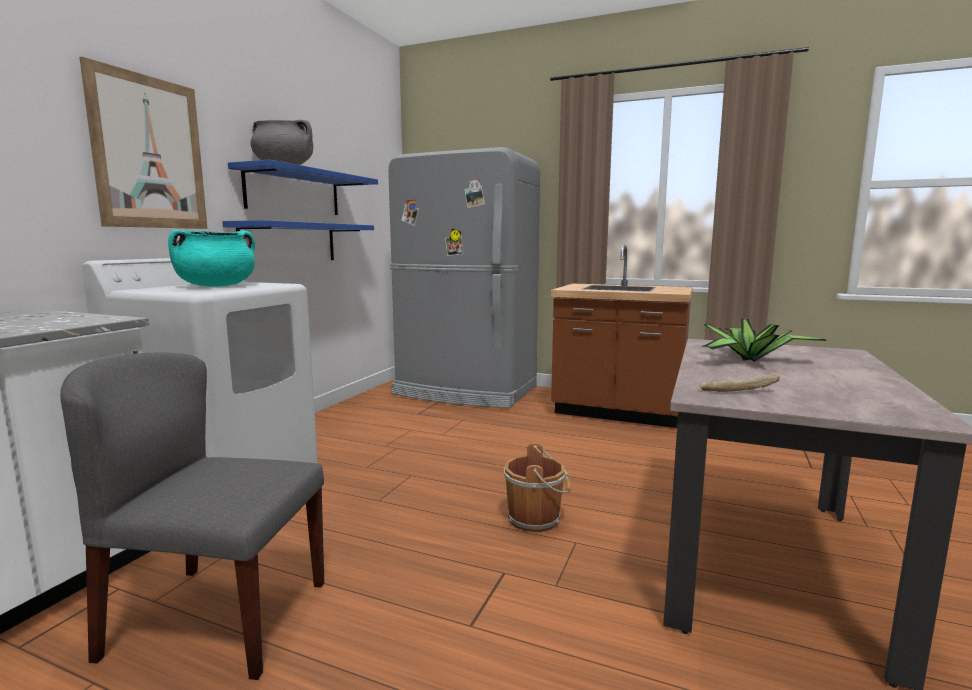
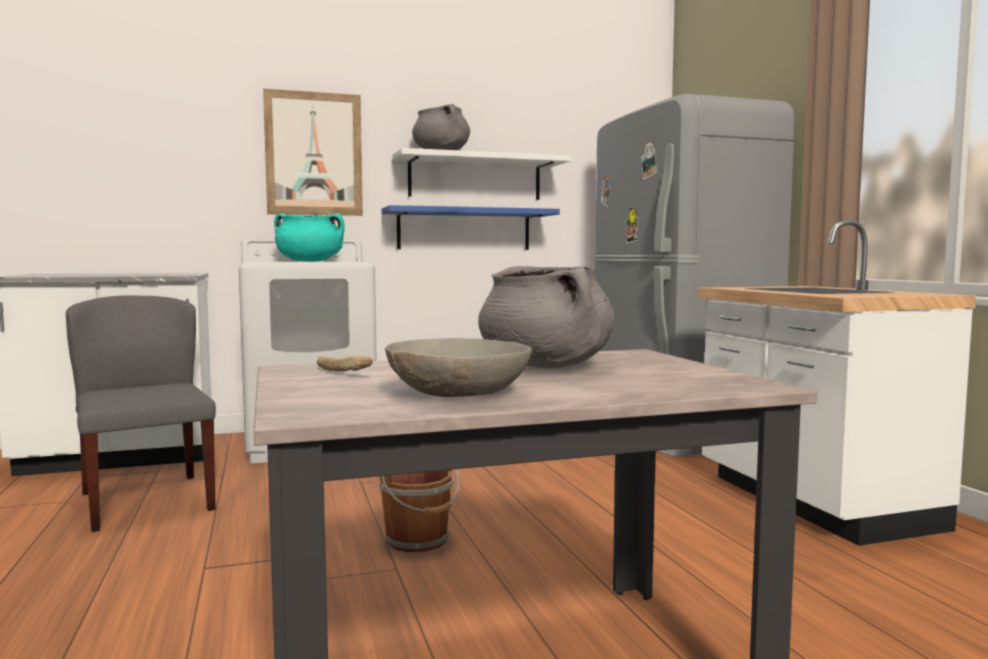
camera: 50 degrees right, 5 degrees down
(294, 192) = (475, 178): blue shelf -> white shelf
(618, 413) = (812, 502): brown counter -> white counter
(749, 360) = (546, 366): potted plant -> grey cooking pot
(852, 386) = (459, 393): none -> grey bowl

